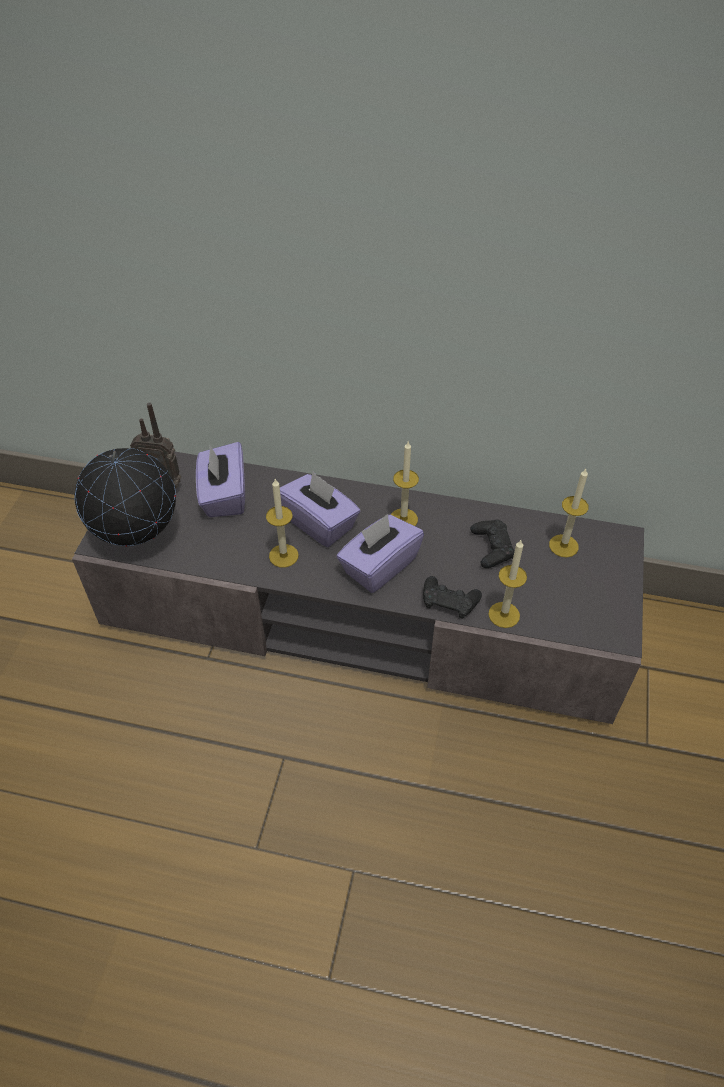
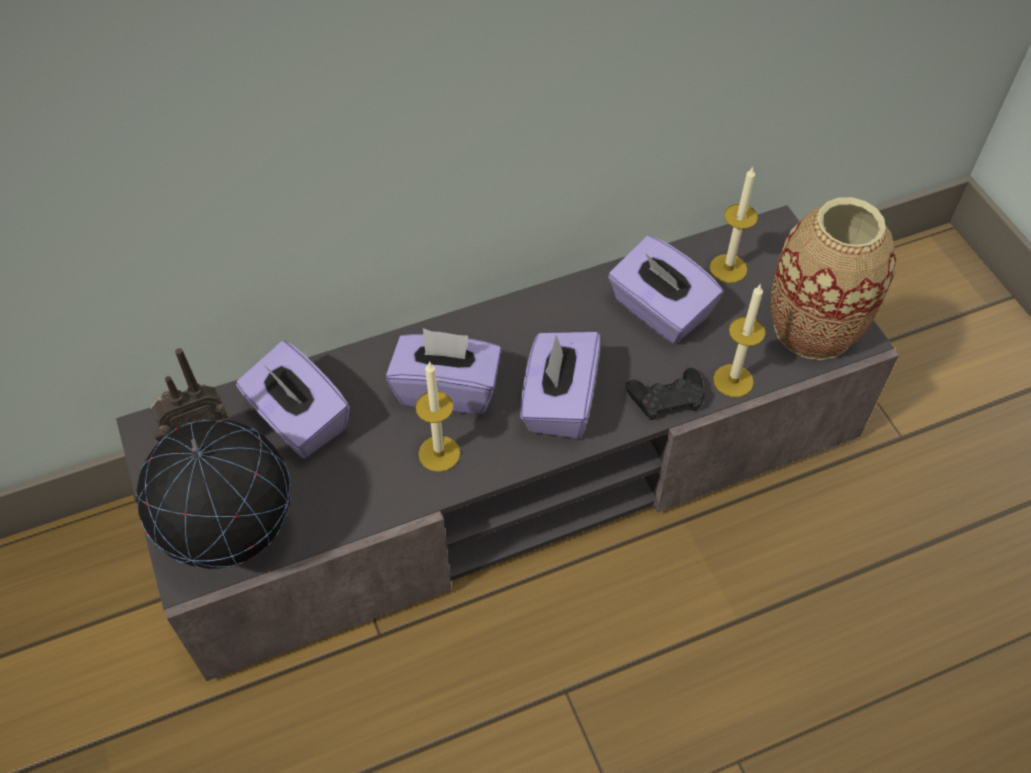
camera: 35 degrees left, 5 degrees up
(403, 519) = (538, 331): candle -> none
(492, 547) = (659, 311): black game controller -> purple tissue box
(591, 613) = (813, 328): none -> vase

